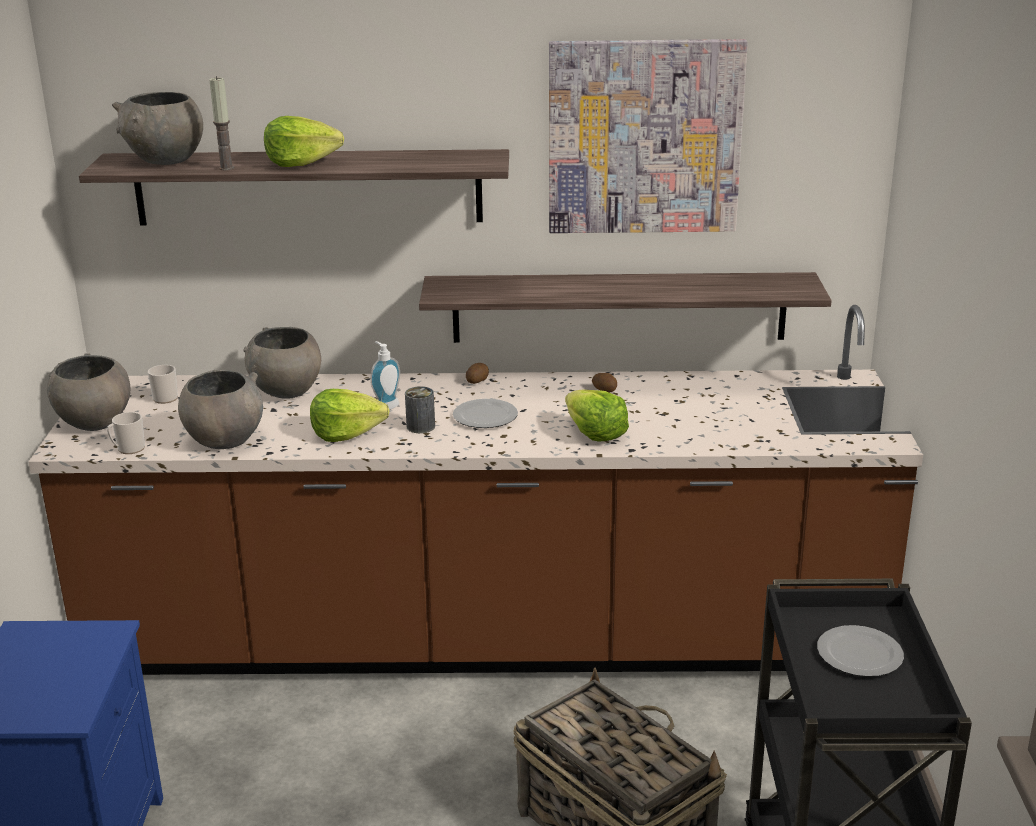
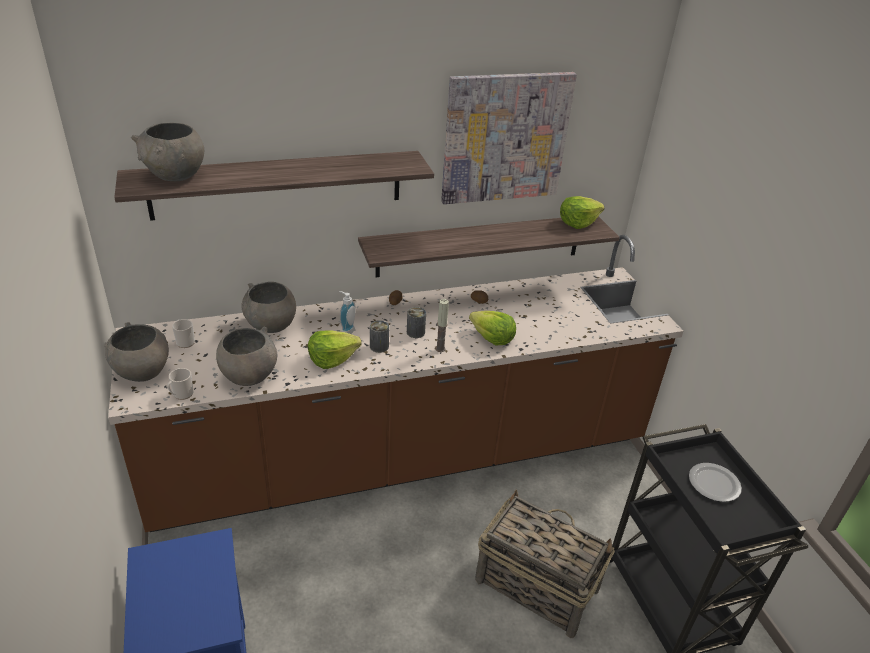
camera: 20 degrees left, 10 degrees up
(226, 168) = (229, 182): candle -> candle (440, 349)
(301, 163) = (282, 173): lettuce -> lettuce (578, 223)
(484, 416) = (415, 332): plate -> can

